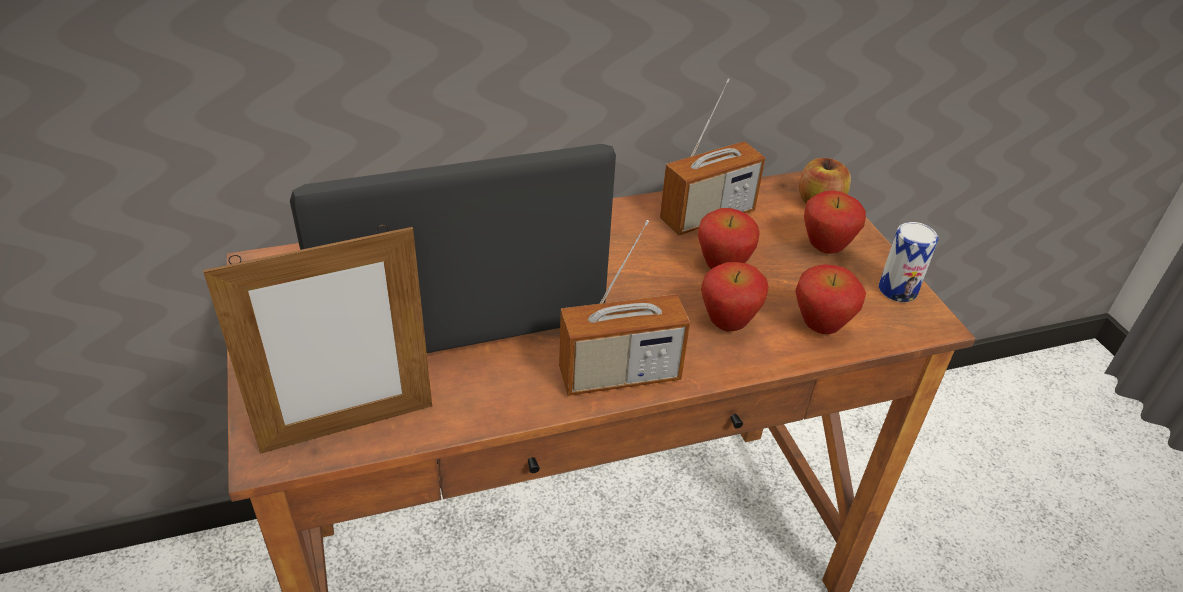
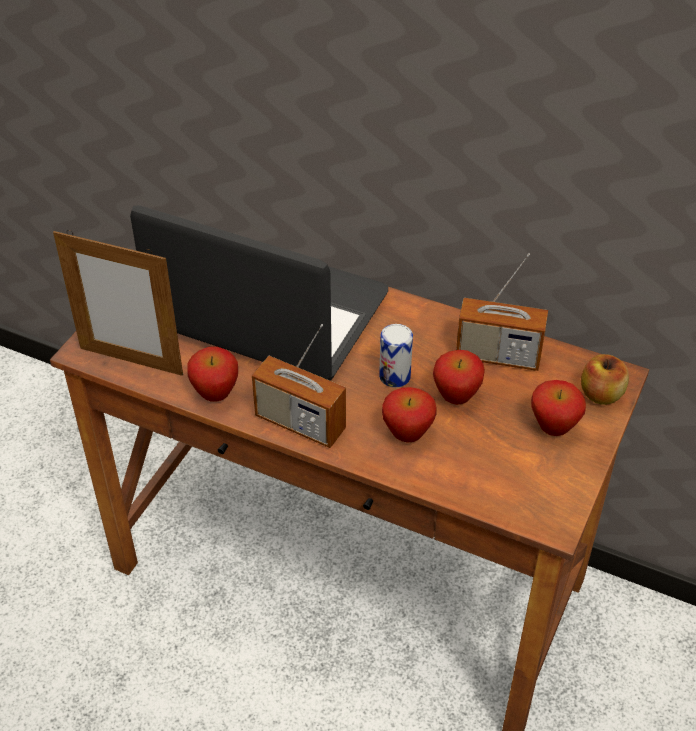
camera: 45 degrees right, 5 degrees up
(820, 327) = (467, 476): apple -> apple (215, 395)
(897, 290) = (564, 488): can -> can (395, 376)

